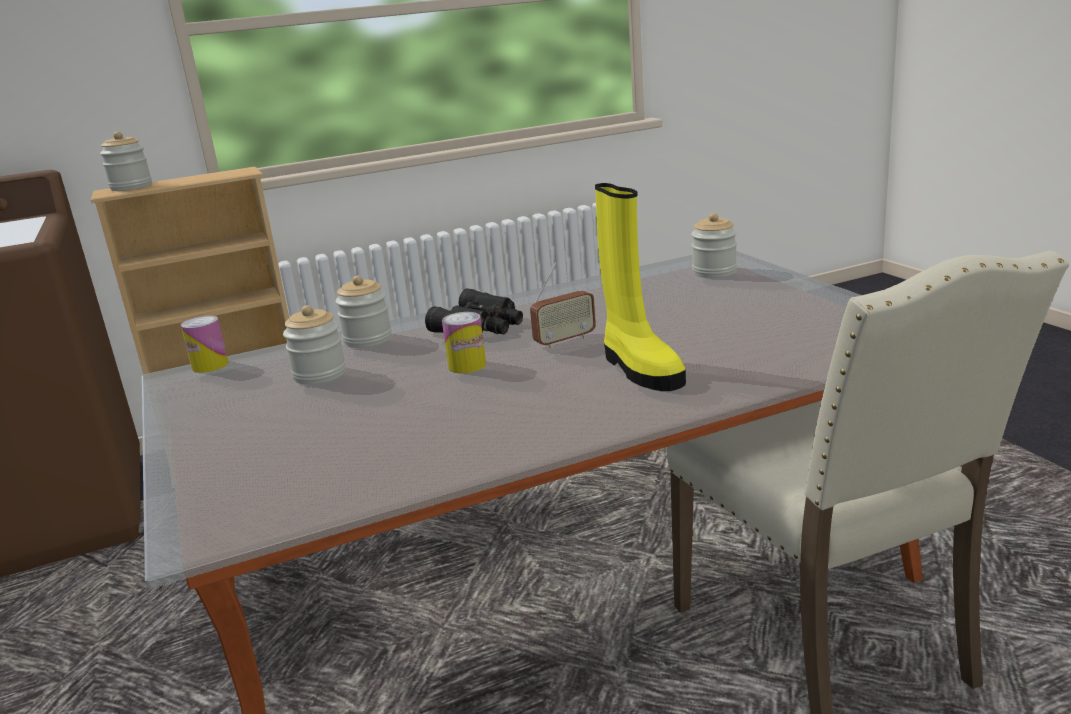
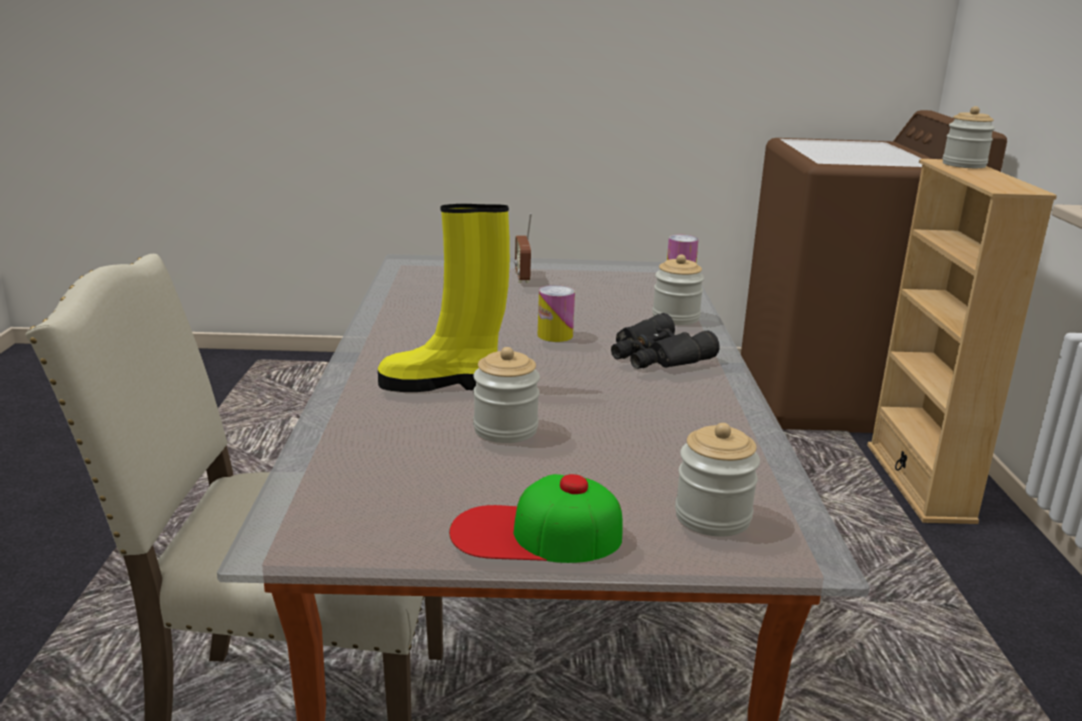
camera: 110 degrees right, 0 degrees up
(320, 374) = (609, 297): jar -> jar (505, 429)
(565, 341) = (559, 375): radio -> radio (522, 277)
(798, 292) = (535, 534): none -> cap

